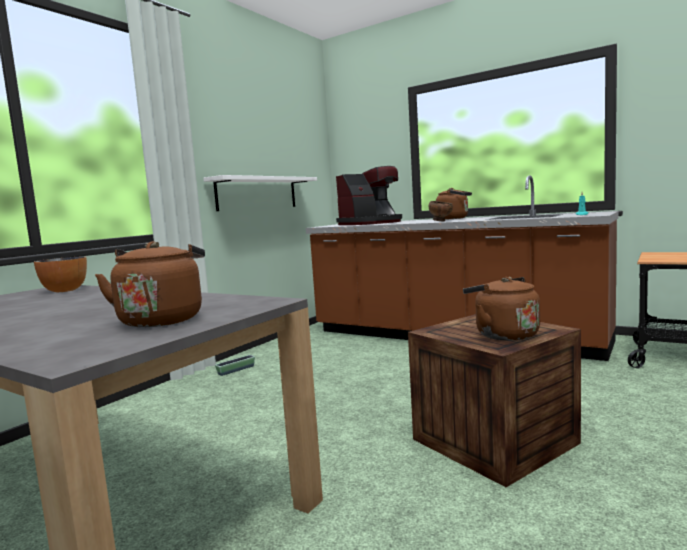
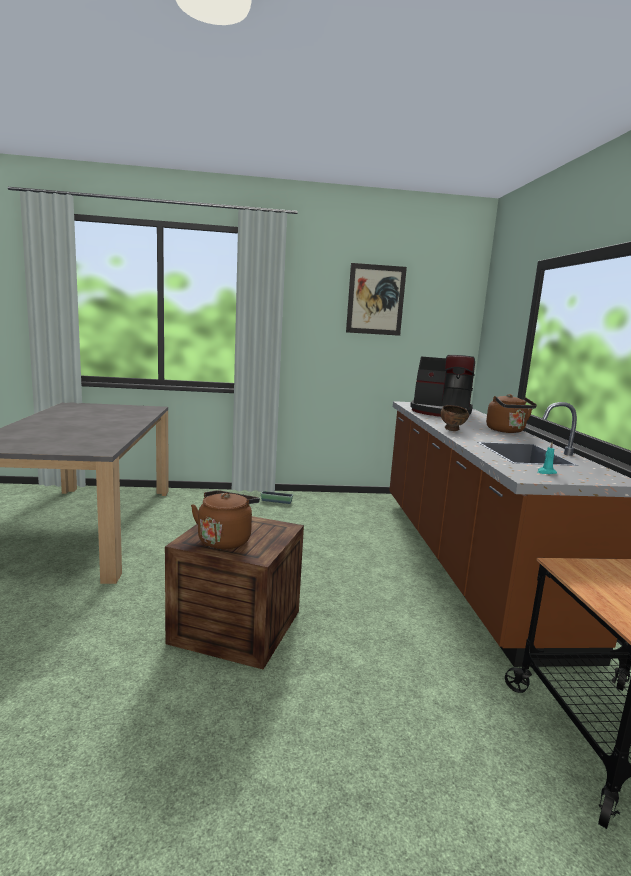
camera: 50 degrees right, 5 degrees up
(64, 290) = (141, 411): bowl -> none
(162, 320) = (51, 442): brown kettle -> none
(257, 193) = (359, 361): white shelf -> none
(260, 126) = (375, 300): none -> picture

